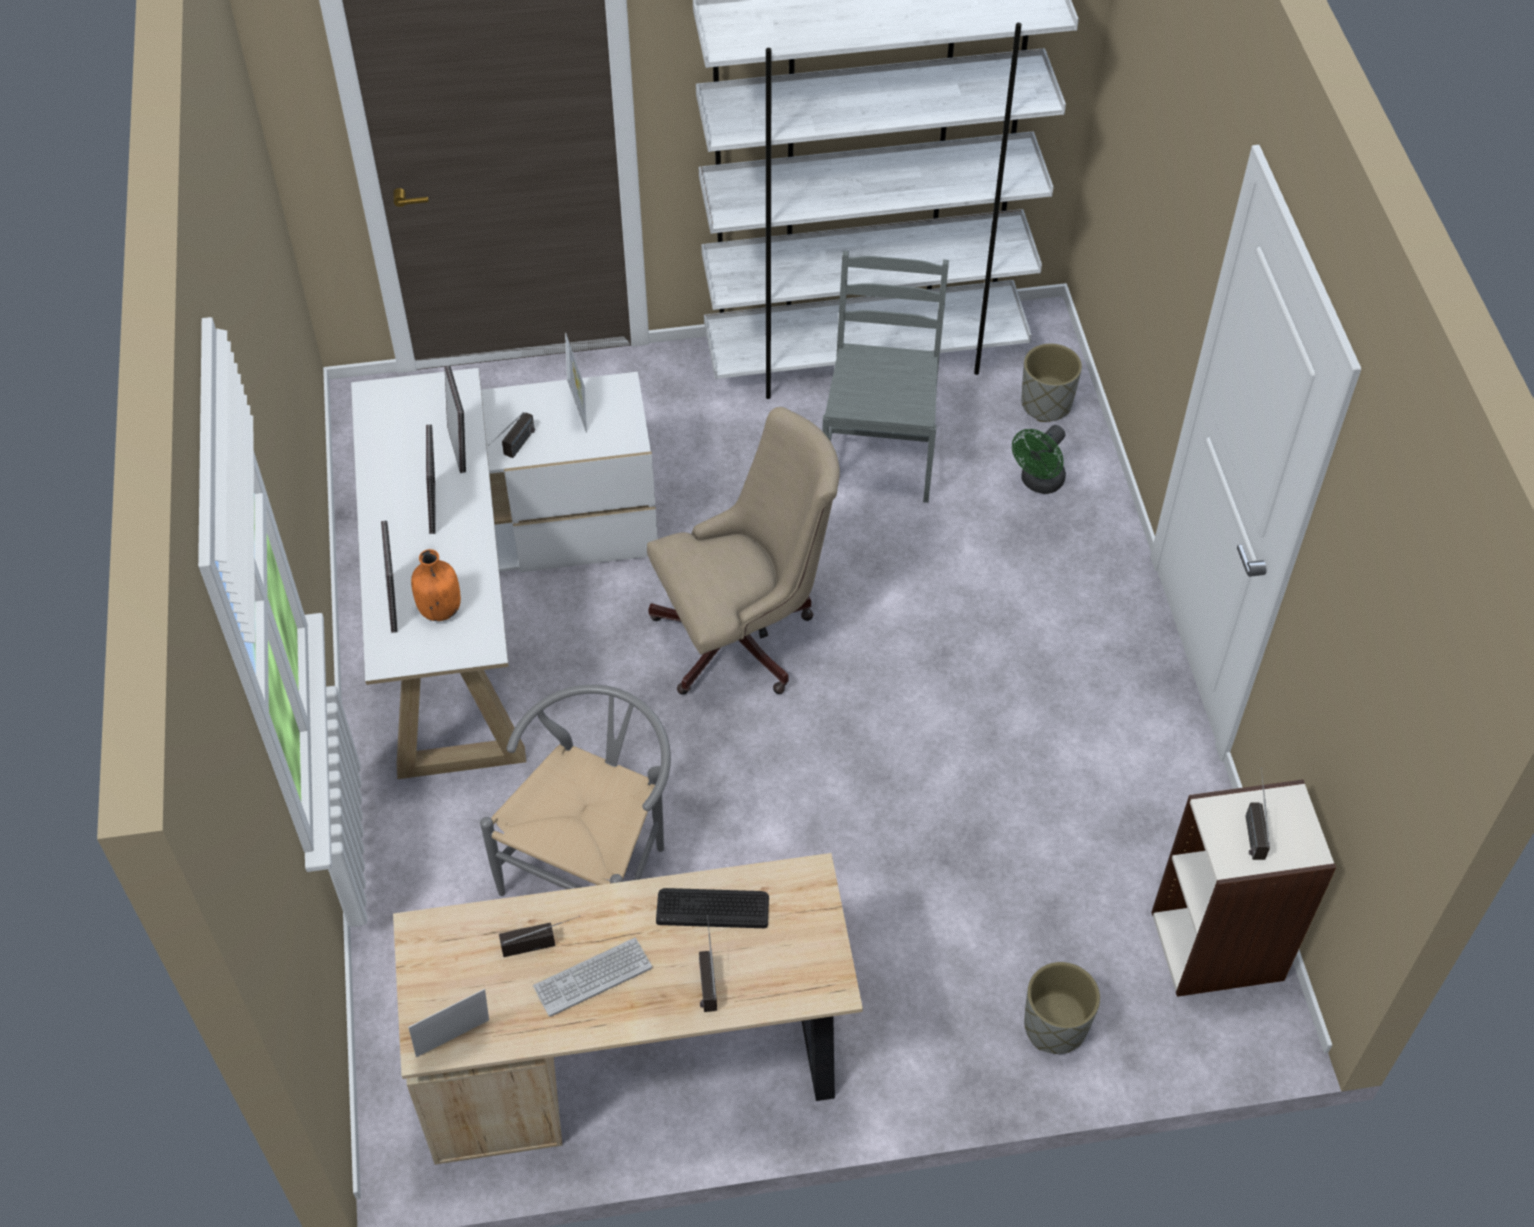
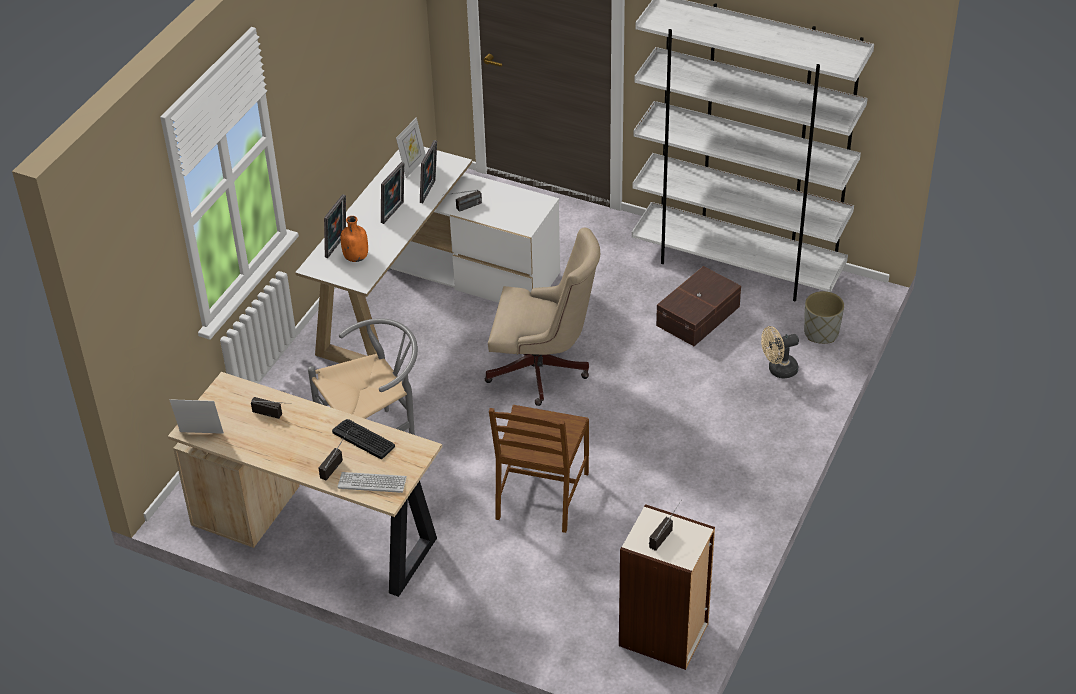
camera: 35 degrees right, 10 degrees down
(579, 409) = (512, 203): picture frame -> picture frame (412, 166)
(592, 977) = (283, 439): keyboard -> keyboard (372, 483)
(879, 453) = (699, 316): grey chair -> brown storage box
(897, 829) = (541, 496): none -> brown chair
(1038, 483) = (778, 370): green fan -> beige fan
(1054, 1027) = (539, 625): grey planter -> none

